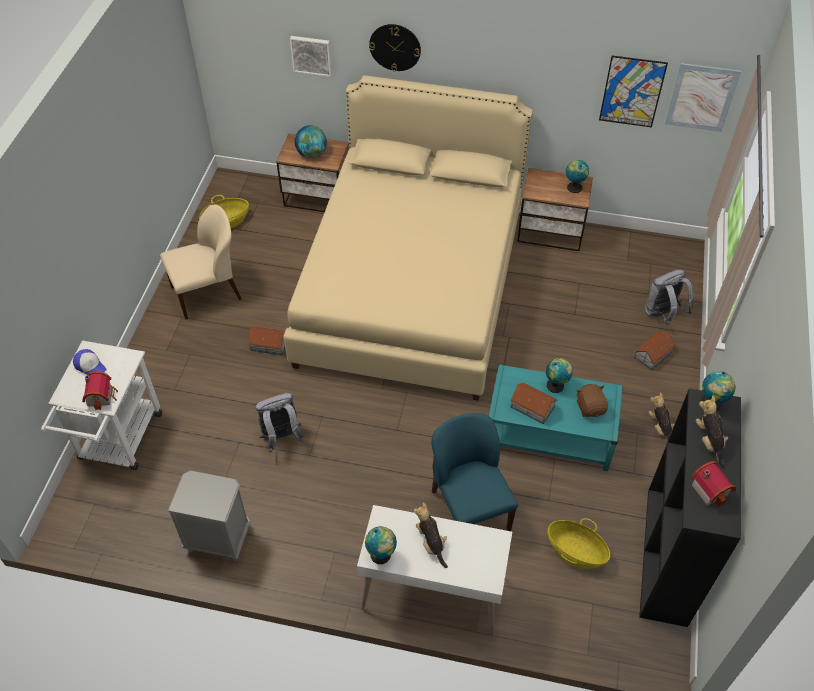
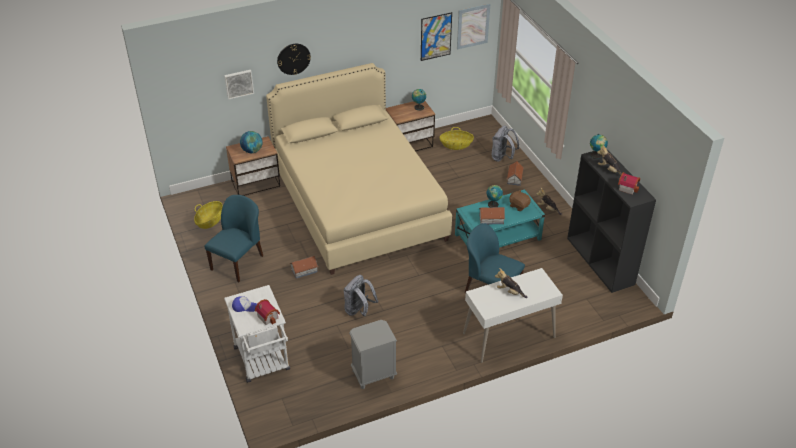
camera: 35 degrees left, 10 degrees down
(208, 293) = (238, 262): beige chair -> blue chair
(381, 555) = (492, 309): globe -> none
(575, 551) = (558, 281): basket -> basket (456, 145)

